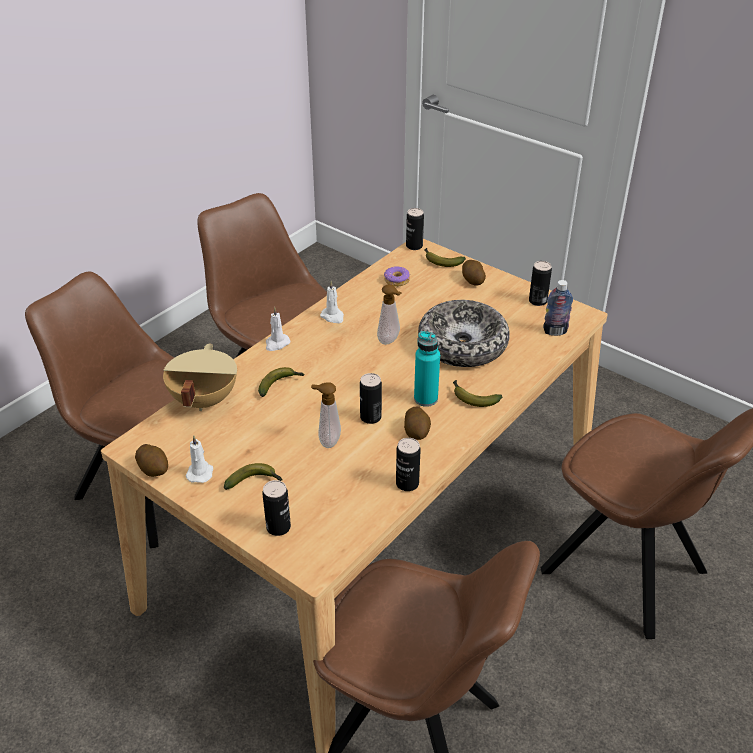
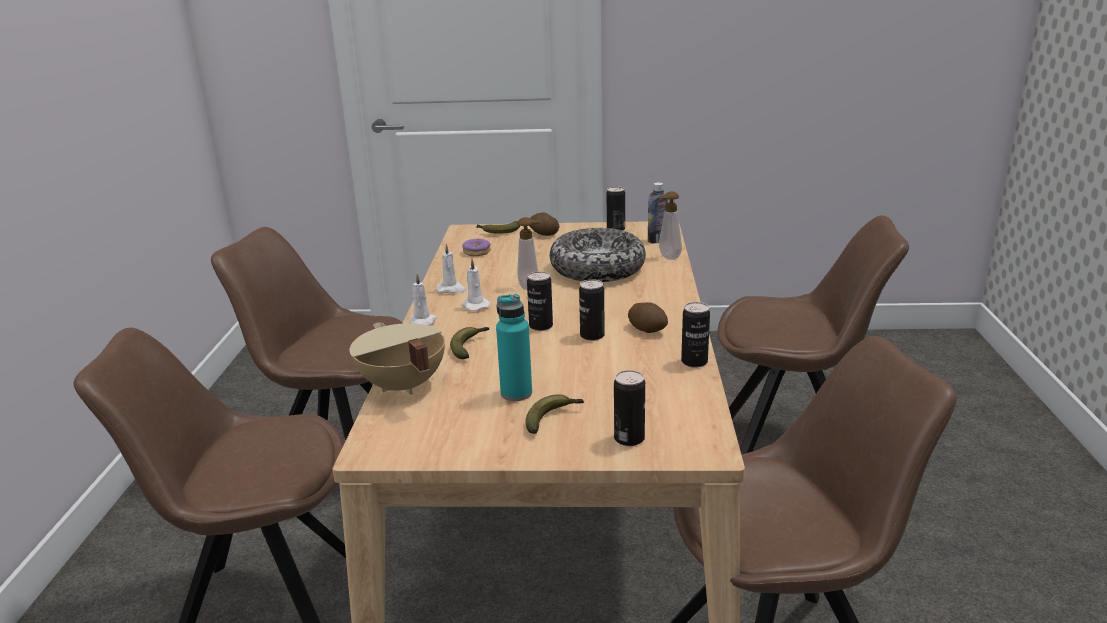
camera: 35 degrees left, 15 degrees down
(154, 469) = (425, 456): potato -> none
(200, 472) = (483, 436): white candle -> white candle (475, 305)
(327, 441) = (578, 364): soap dispenser -> soap dispenser (667, 257)
(414, 246) = (459, 230): can -> can (541, 326)
(425, 399) = (620, 308): turquoise bottle -> turquoise bottle (516, 393)
(472, 398) = (658, 294): banana -> none

